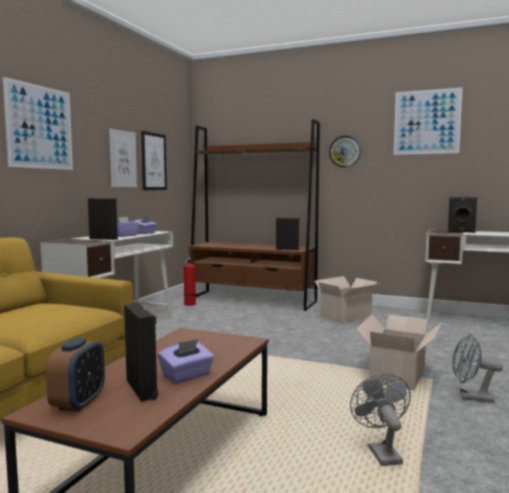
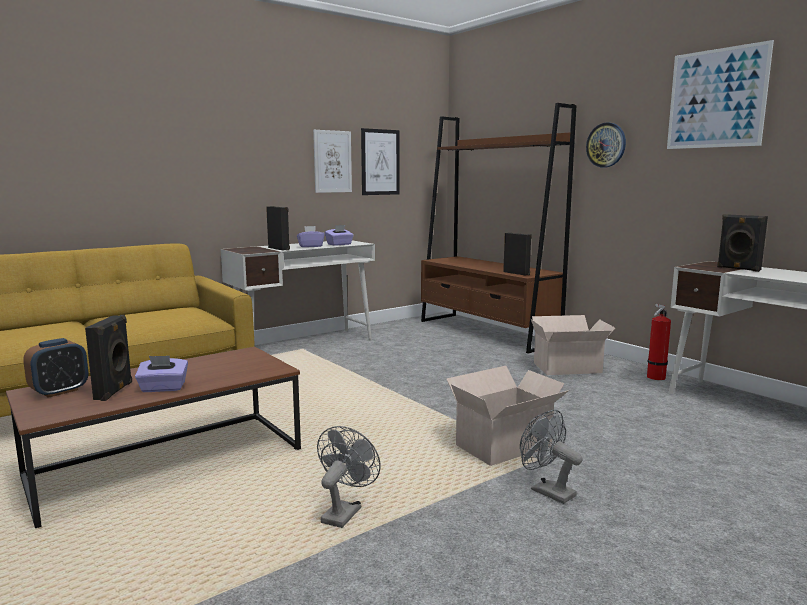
camera: 30 degrees right, 5 degrees up
(40, 127) = (222, 135): picture -> none
(189, 304) = (411, 327): fire extinguisher -> fire extinguisher (655, 377)

